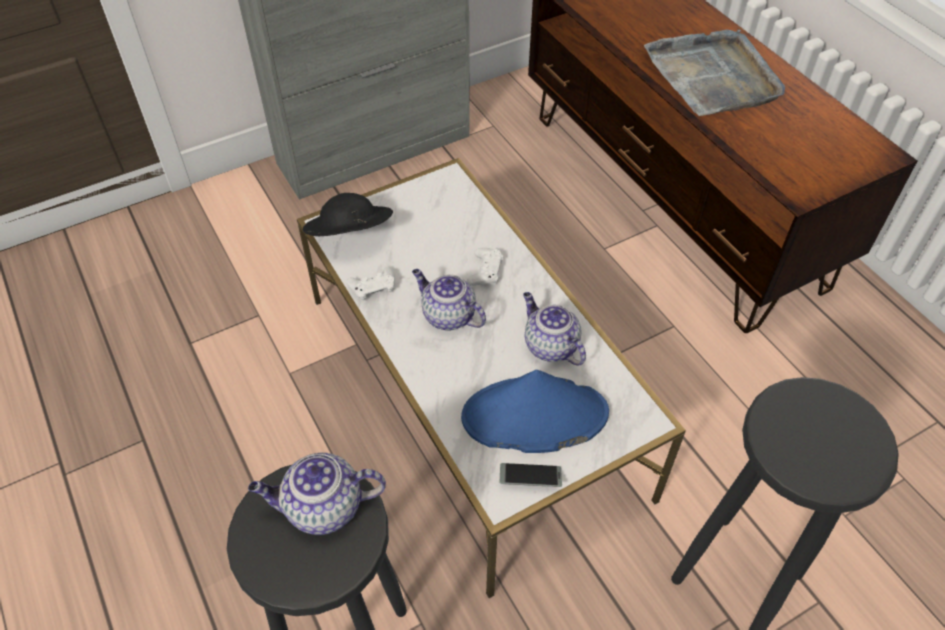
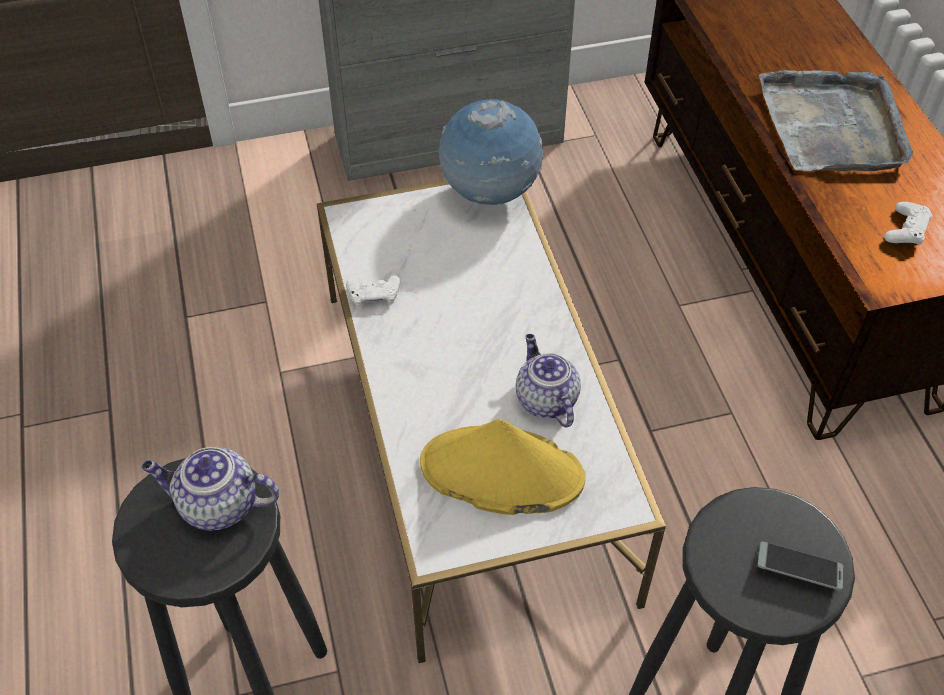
camera: 15 degrees right, 0 degrees up
(350, 236) = (367, 233): black hat -> none
(444, 184) = (490, 195): none -> globe
(447, 316) = (444, 343): teapot -> none
(485, 271) = (502, 302): white game controller -> white game controller (906, 229)
(530, 478) = (473, 537): phone -> phone (798, 570)
(534, 416) = (501, 472): blue hat -> yellow hat

